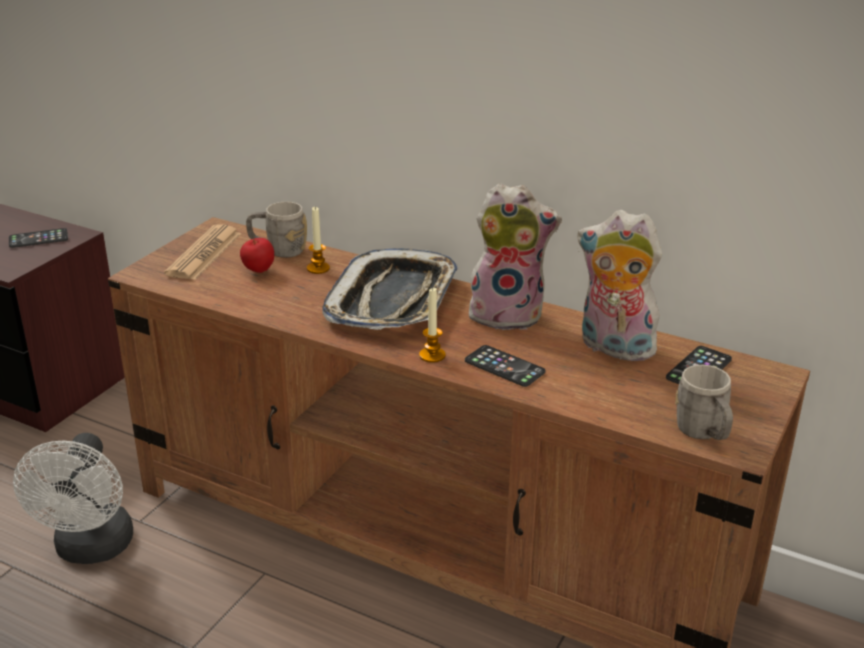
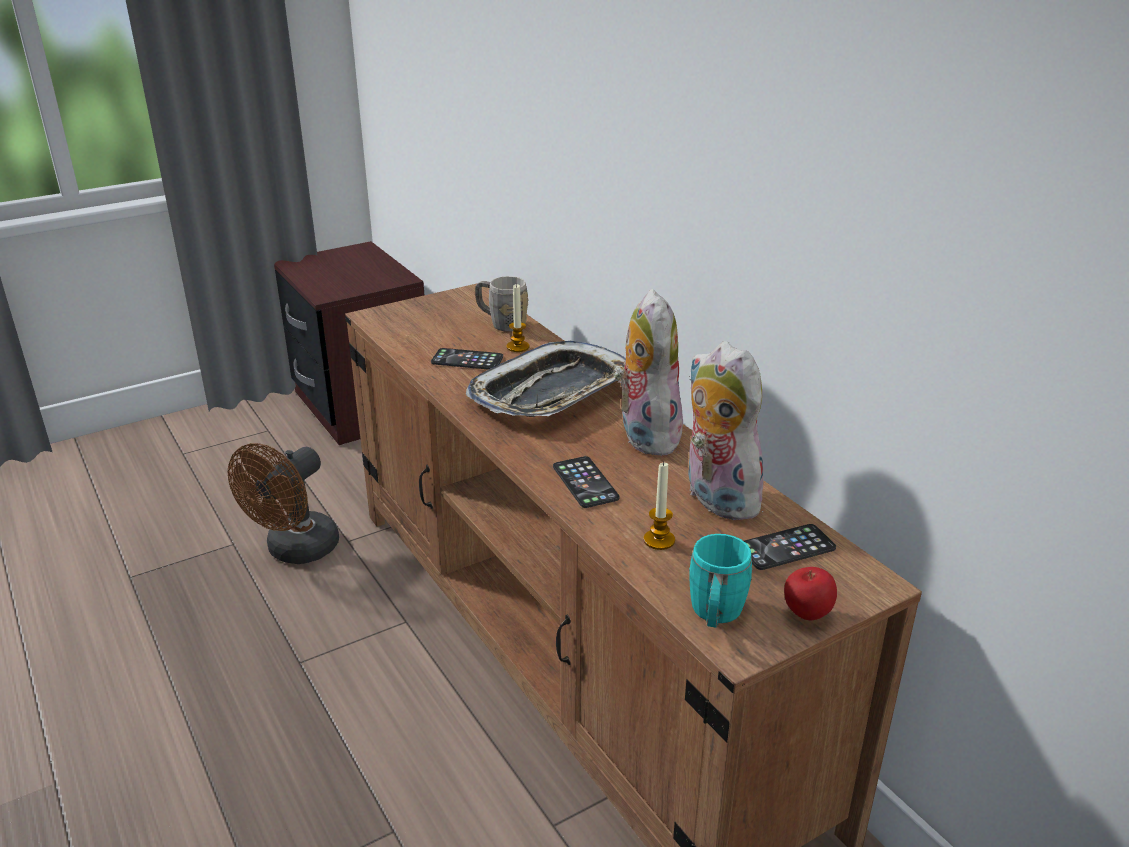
camera: 30 degrees right, 0 degrees up
(38, 239) = (370, 275): phone -> phone (467, 360)
(91, 549) = (295, 551): white fan -> brown fan
(204, 254) = (438, 311): newspaper -> none
(258, 271) = (465, 337): apple -> apple (806, 615)
(432, 355) = (530, 452): candle -> candle (659, 540)
(508, 314) = (645, 435): plush toy -> plush toy turned 135 degrees counterclockwise
(703, 434) = (715, 616): grey mug -> turquoise mug

